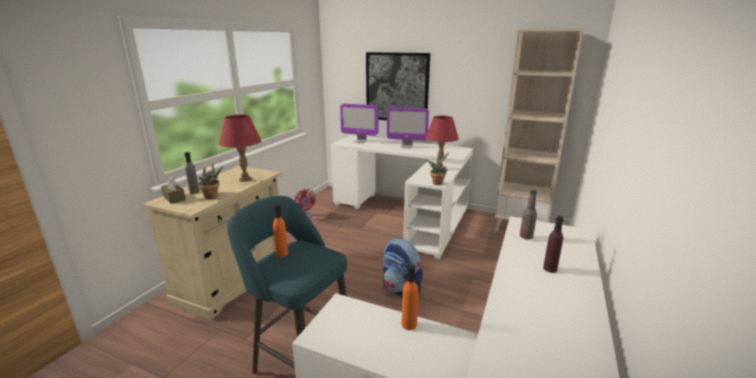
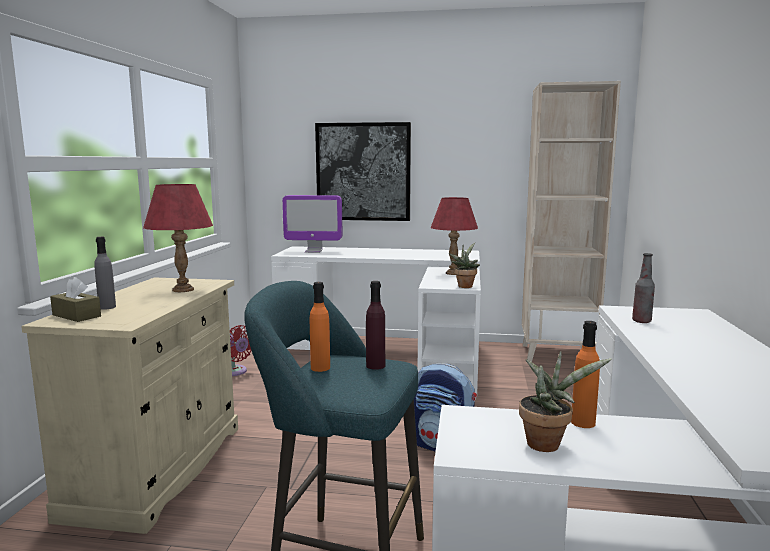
camera: 15 degrees left, 10 degrees down
(213, 197) = (148, 310): potted plant -> potted plant (547, 443)
(407, 146) = (388, 253): monitor -> none
(550, 269) = (704, 345): purple bottle -> purple bottle (375, 366)

